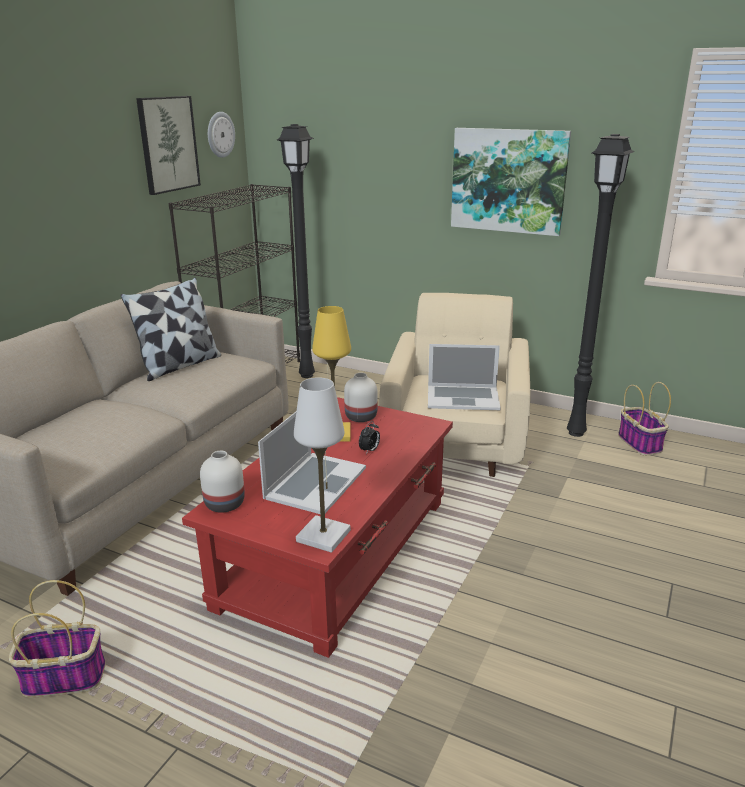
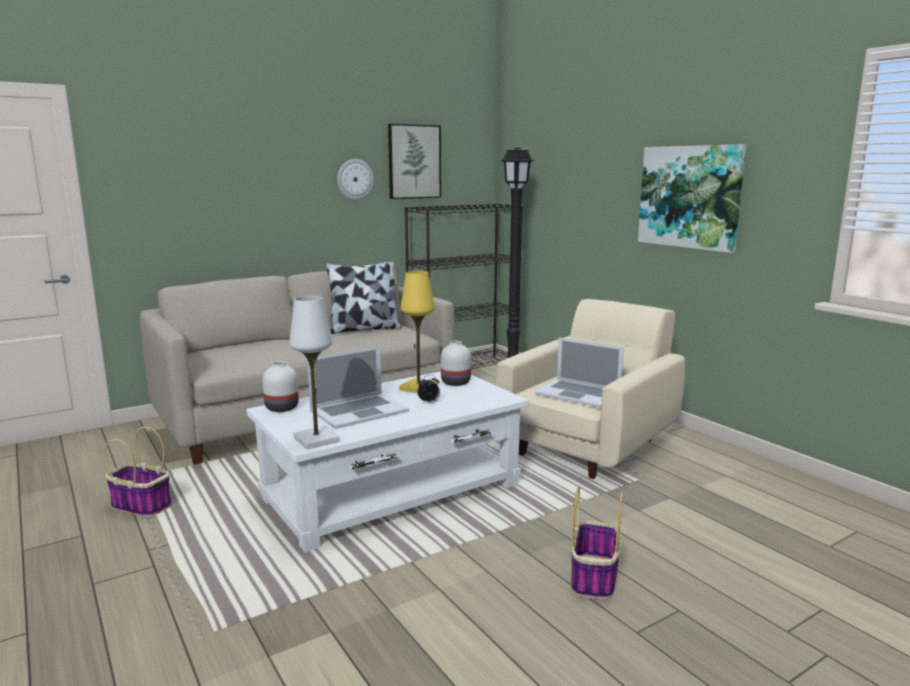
camera: 30 degrees right, 10 degrees down
(220, 134) = (470, 159): wall clock -> wall clock (355, 179)
(337, 551) = (393, 492): red coffee table -> white coffee table
(577, 433) = (727, 467): black floor lamp -> none
(640, 443) = (793, 493): basket -> basket (594, 578)

